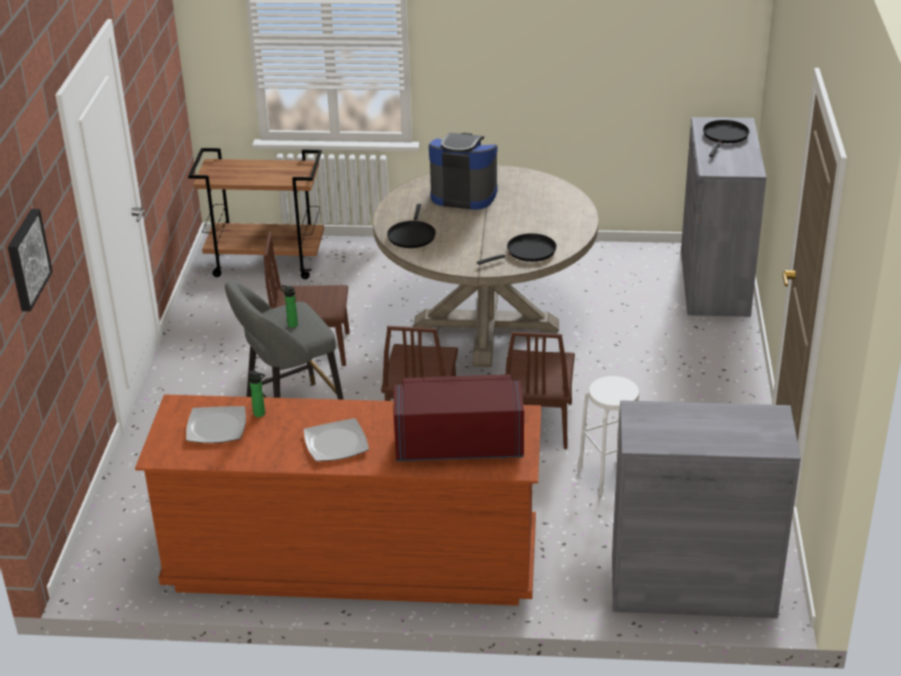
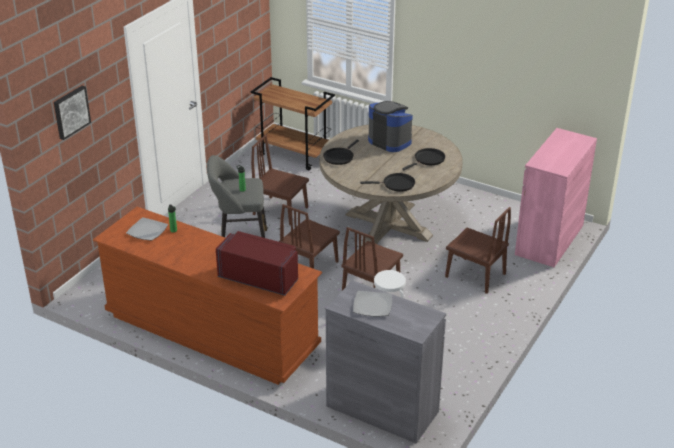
camera: 25 degrees right, 0 degrees up
(335, 443) = (197, 257): plate -> plate (372, 305)
(660, 358) = (475, 275): none -> brown chair
(714, 282) = (549, 240): grey cabinet -> pink cabinet
(725, 136) = (565, 145): black frying pan -> black frying pan (428, 160)

